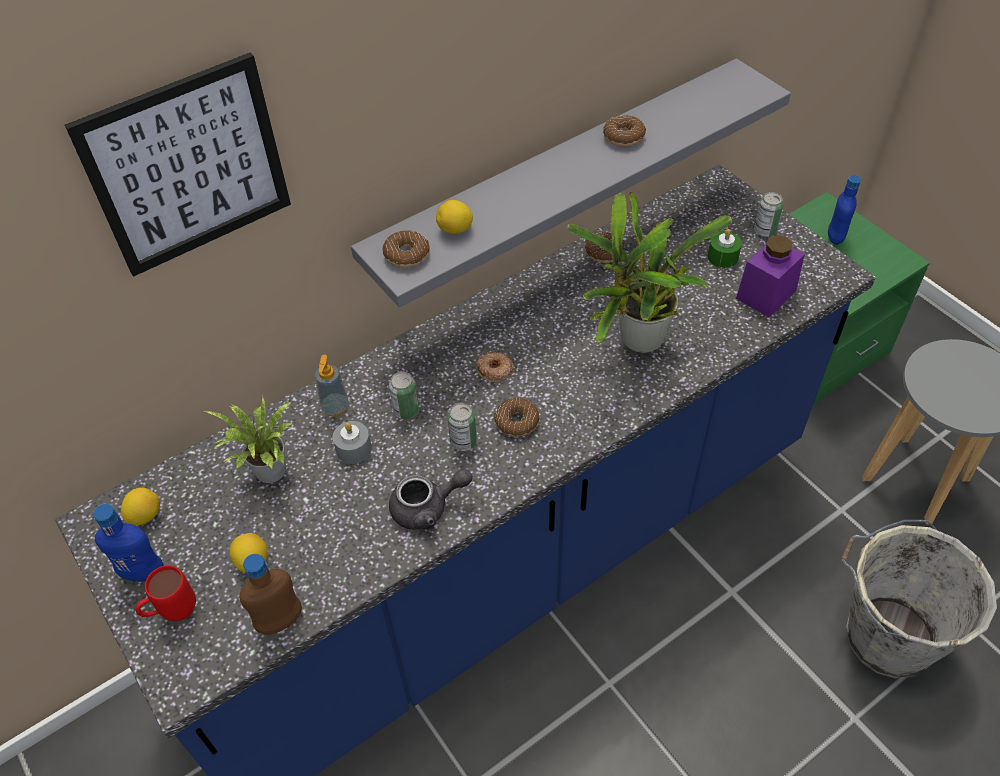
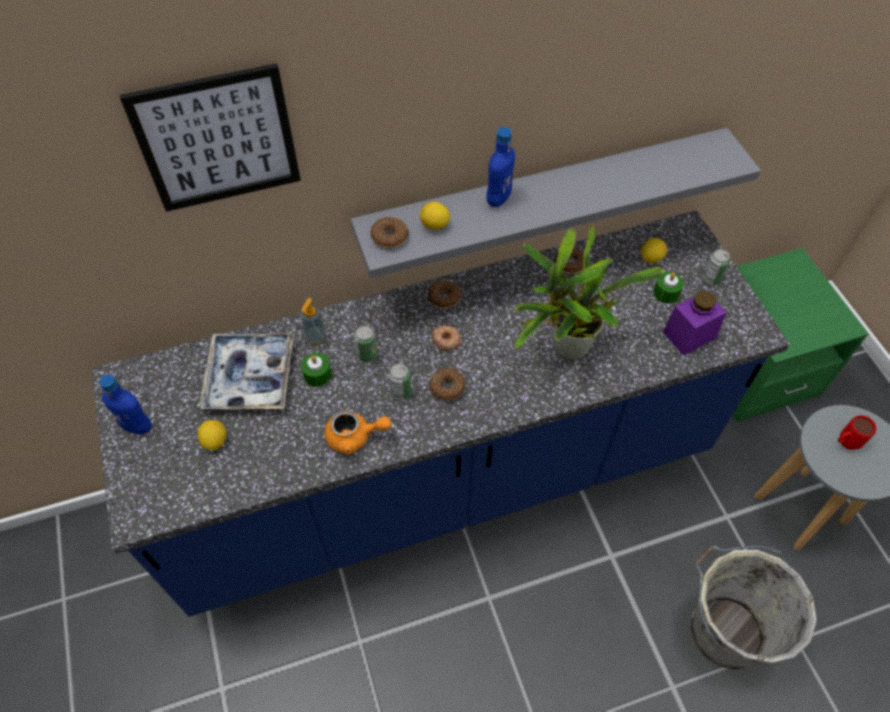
camera: 15 degrees right, 5 degrees up
(145, 515) = (153, 383): lemon -> lemon (651, 258)
(172, 613) = (147, 463): red mug -> red mug (844, 443)
(269, 474) = (250, 376): potted plant -> tray
(280, 621) = (218, 492): brown bottle -> none
(354, 449) = (317, 374): grey candle -> green candle
(428, 508) = (355, 437): grey teapot -> orange teapot
(624, 137) = (601, 177): donut -> donut (444, 297)
(835, 237) = (793, 290): blue bottle -> blue bottle (498, 199)

